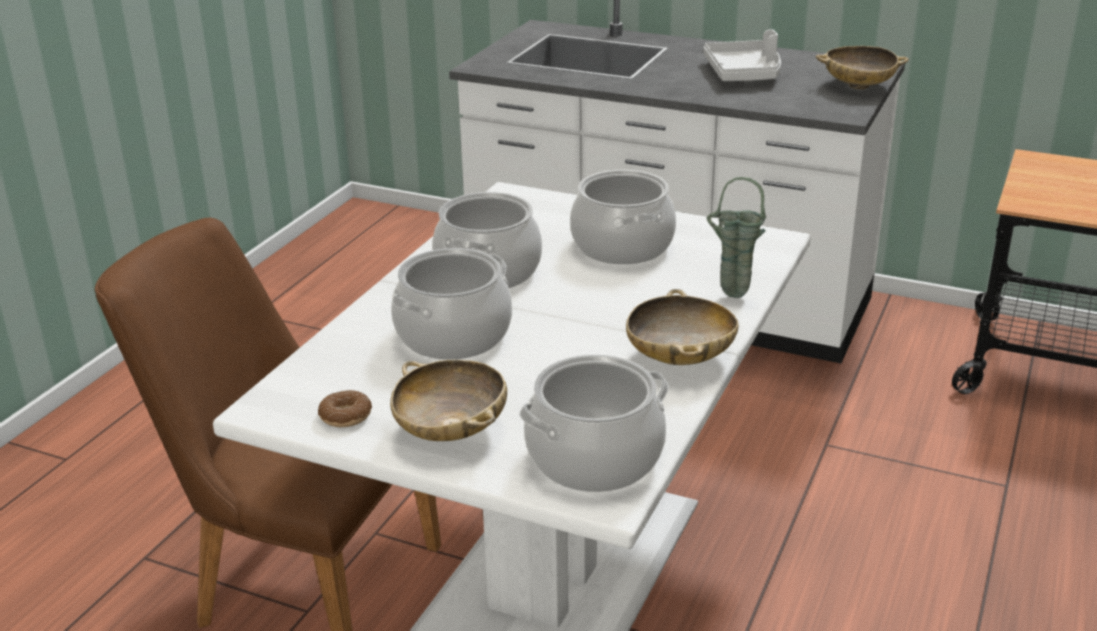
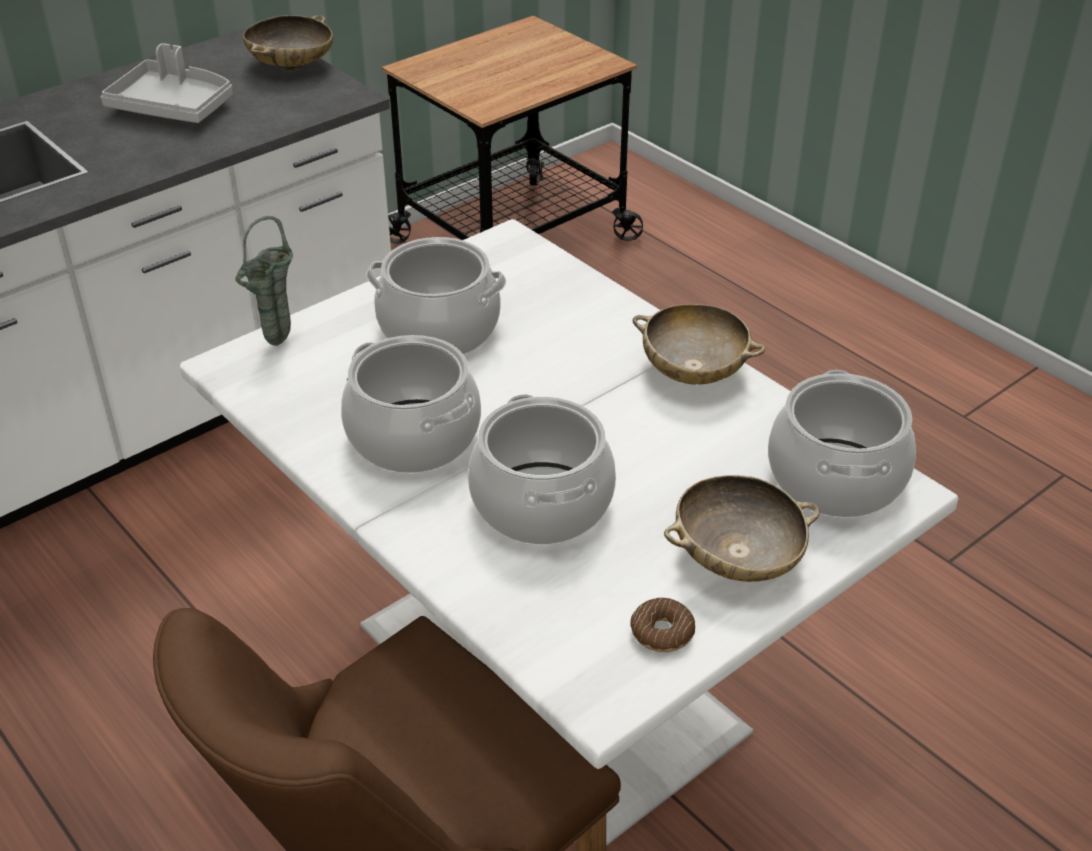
camera: 65 degrees left, 10 degrees up
(730, 296) = (600, 303): green vase -> green vase (276, 344)

